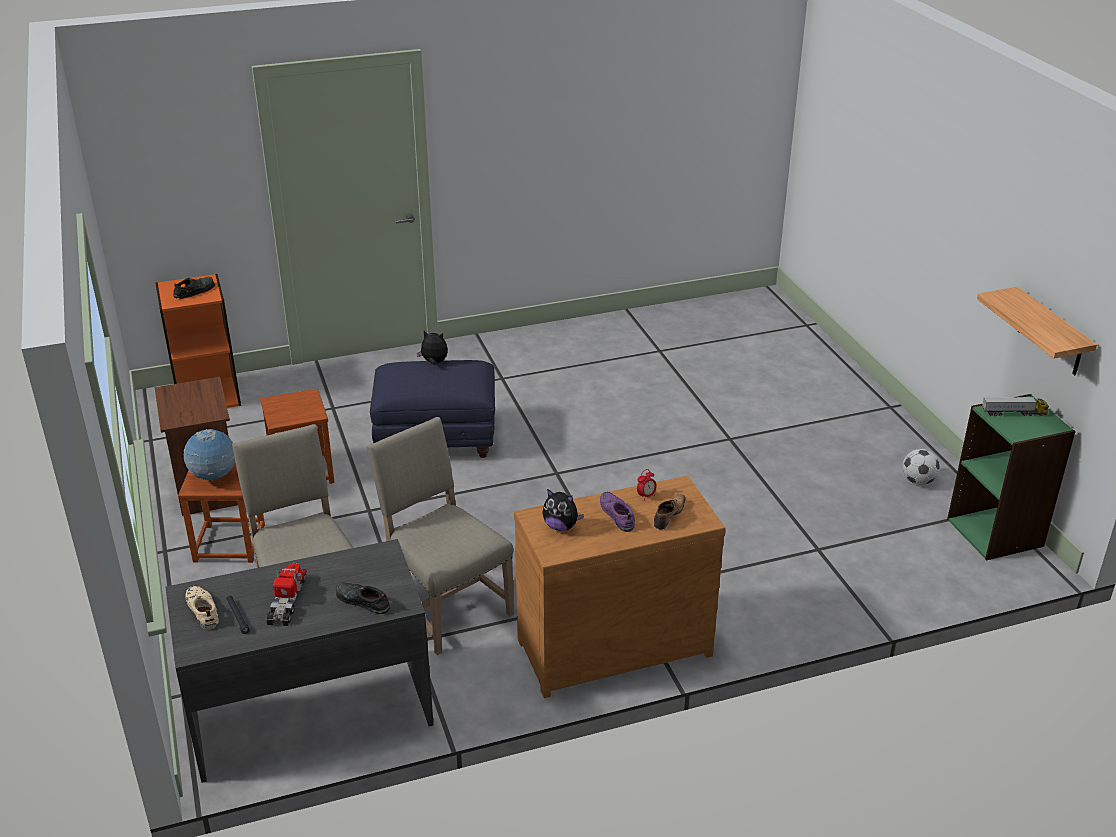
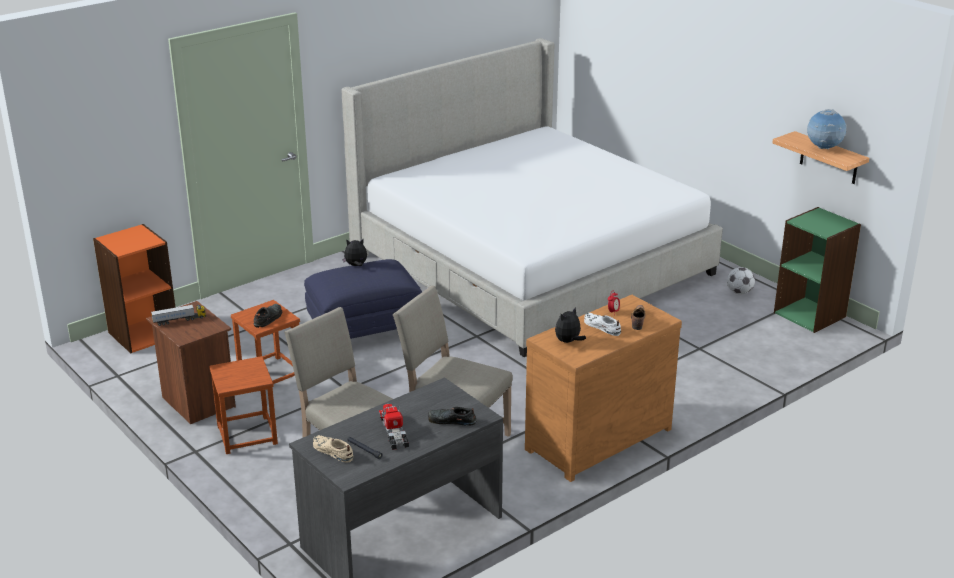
camera: 20 degrees left, 5 degrees down
(194, 291) = (135, 239): black shoe -> black shoe (268, 318)
(214, 477) = (239, 375): globe -> globe (823, 149)
(561, 526) = (568, 341): plush toy -> plush toy turned 135 degrees clockwise
(616, 514) = (601, 327): purple shoe -> white shoe
(679, 389) = (530, 263): none -> bed
(1013, 413) = (815, 220): toy truck -> toy truck (179, 320)

